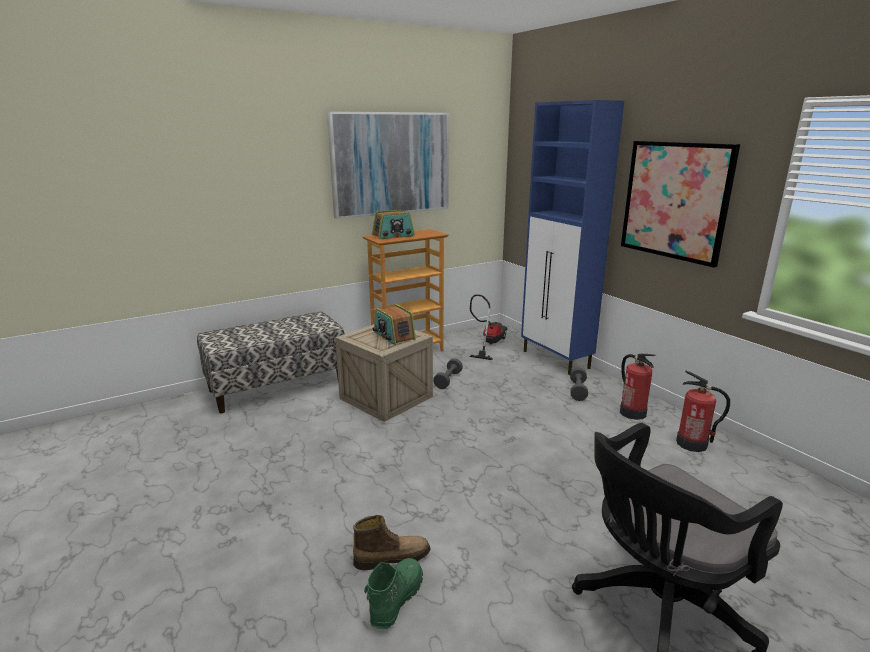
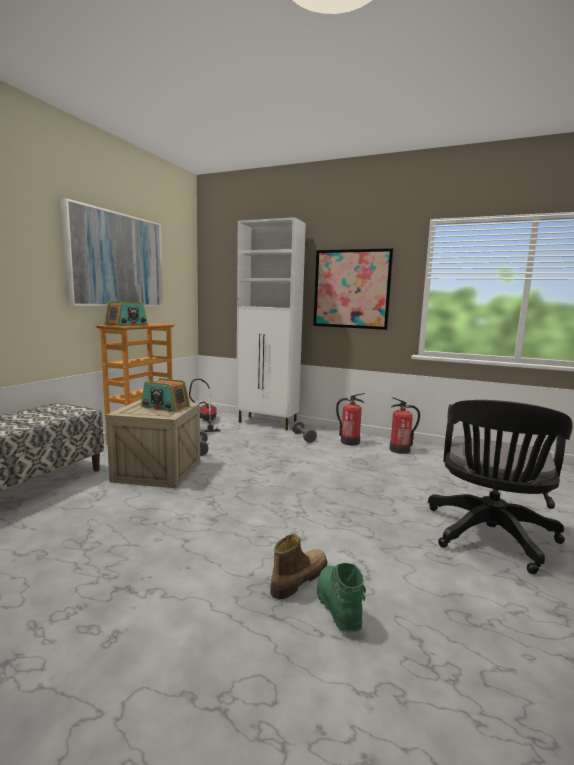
camera: 35 degrees left, 10 degrees down
(556, 360) = (268, 423): blue cabinet -> white cabinet

